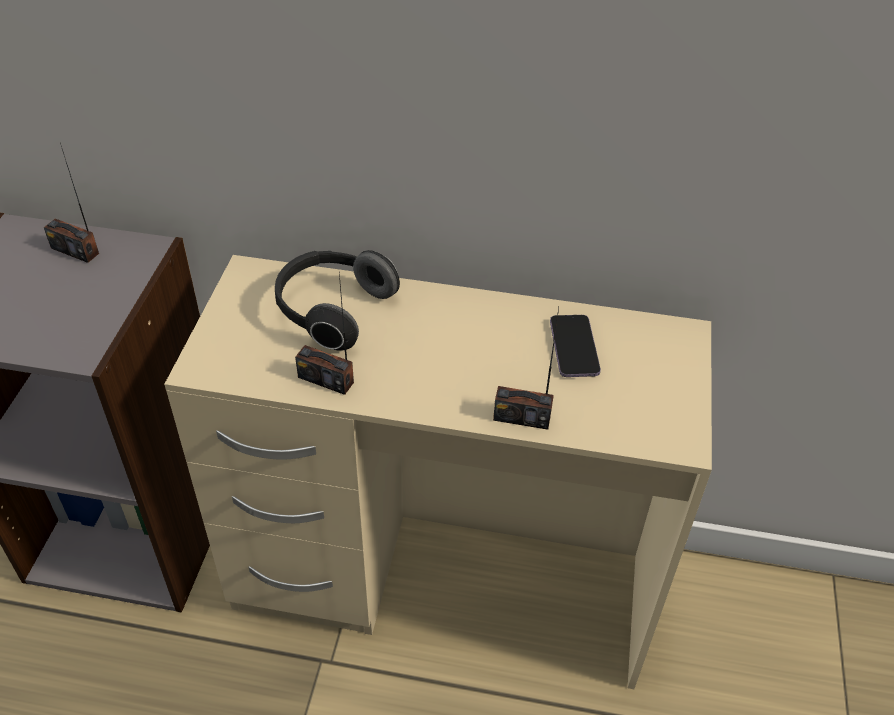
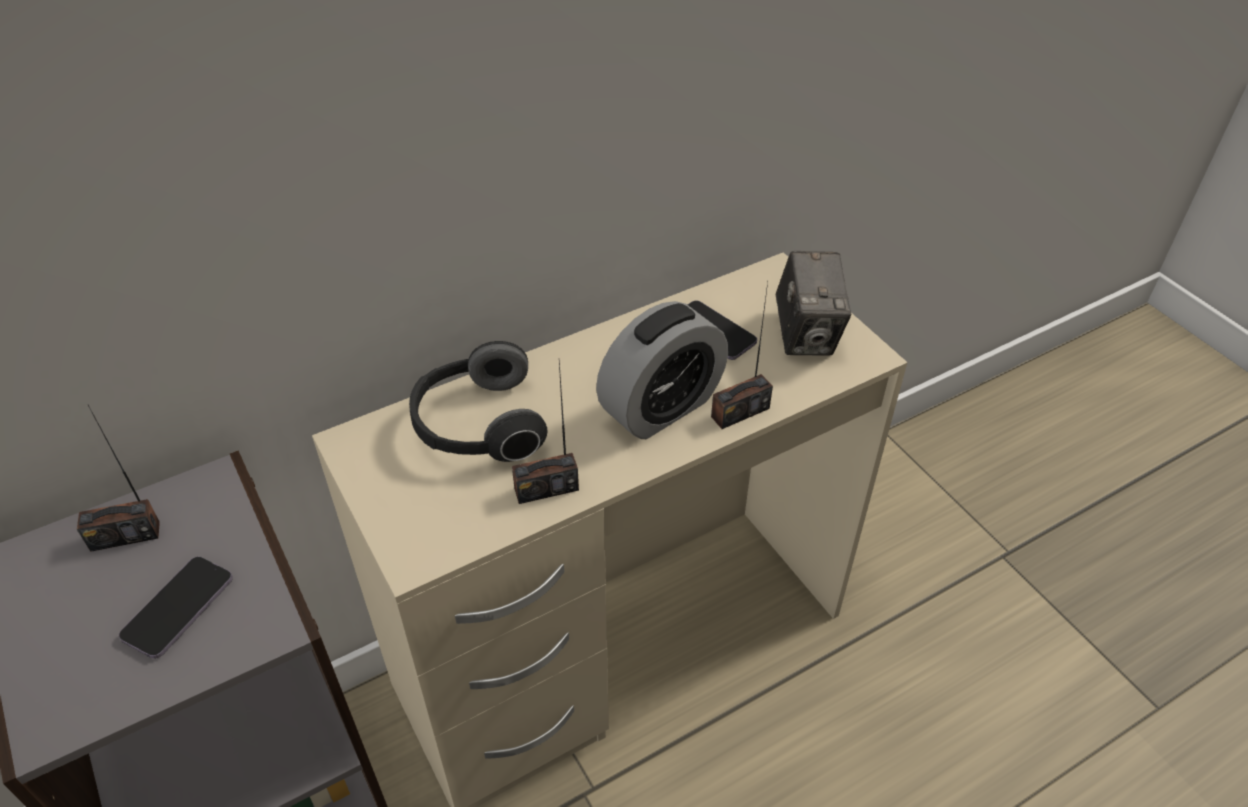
camera: 40 degrees left, 0 degrees up
(53, 309) = (178, 608): none -> phone
(468, 377) = (661, 407): none -> alarm clock
(648, 395) = (806, 335): none -> camera

